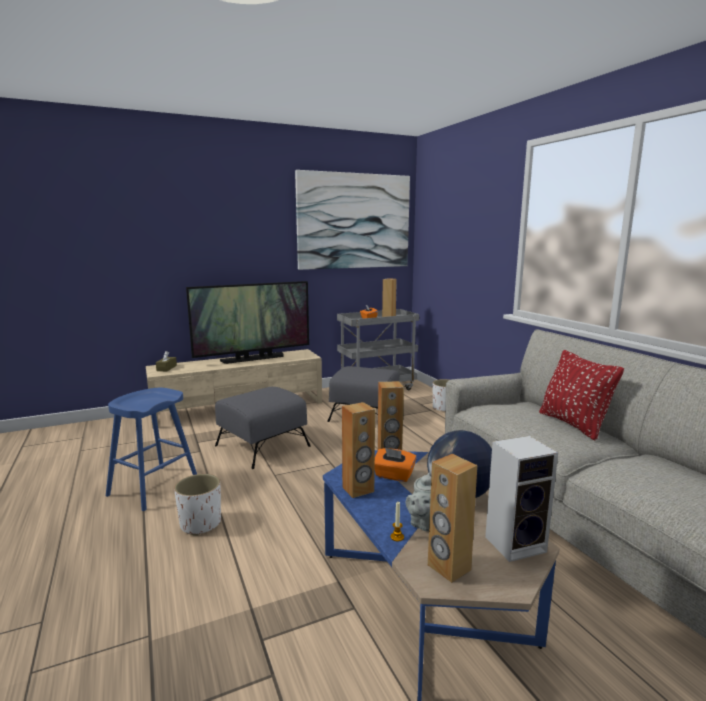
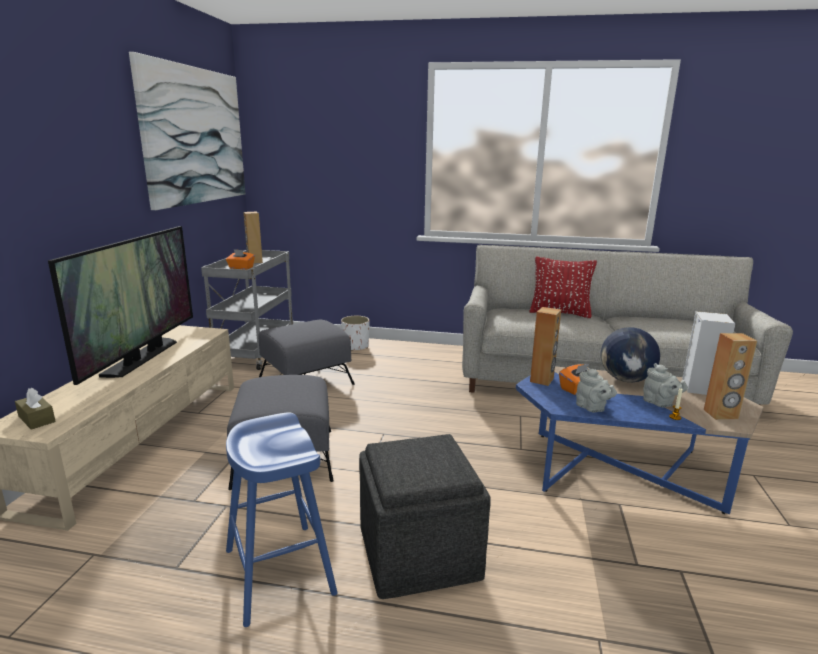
camera: 55 degrees left, 5 degrees up
(201, 523) = (417, 552): white planter -> grey ottoman
(358, 490) = (592, 408): brown speaker -> grey teapot

